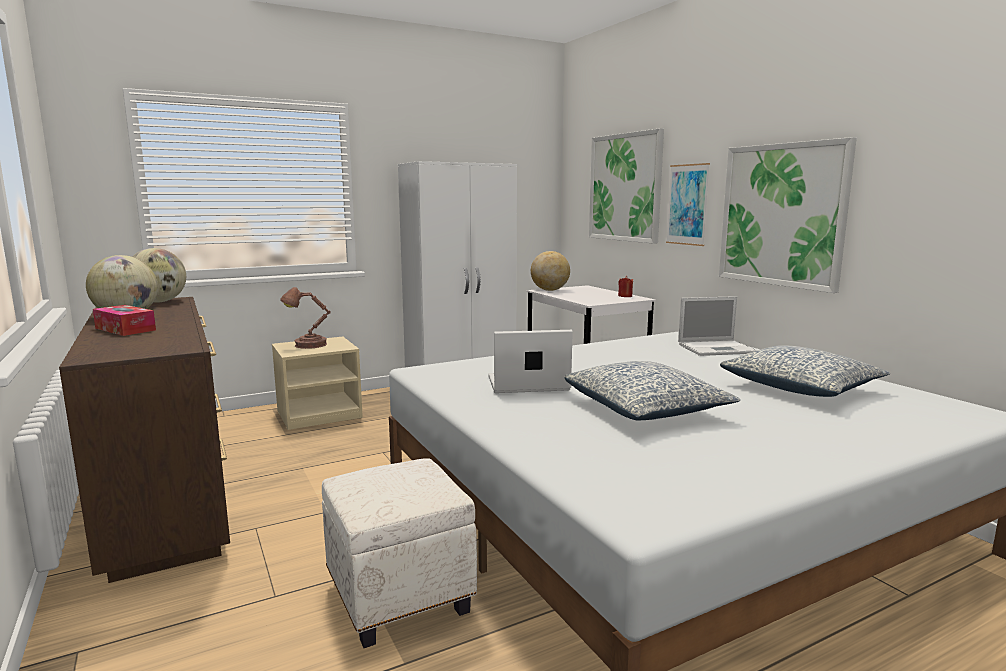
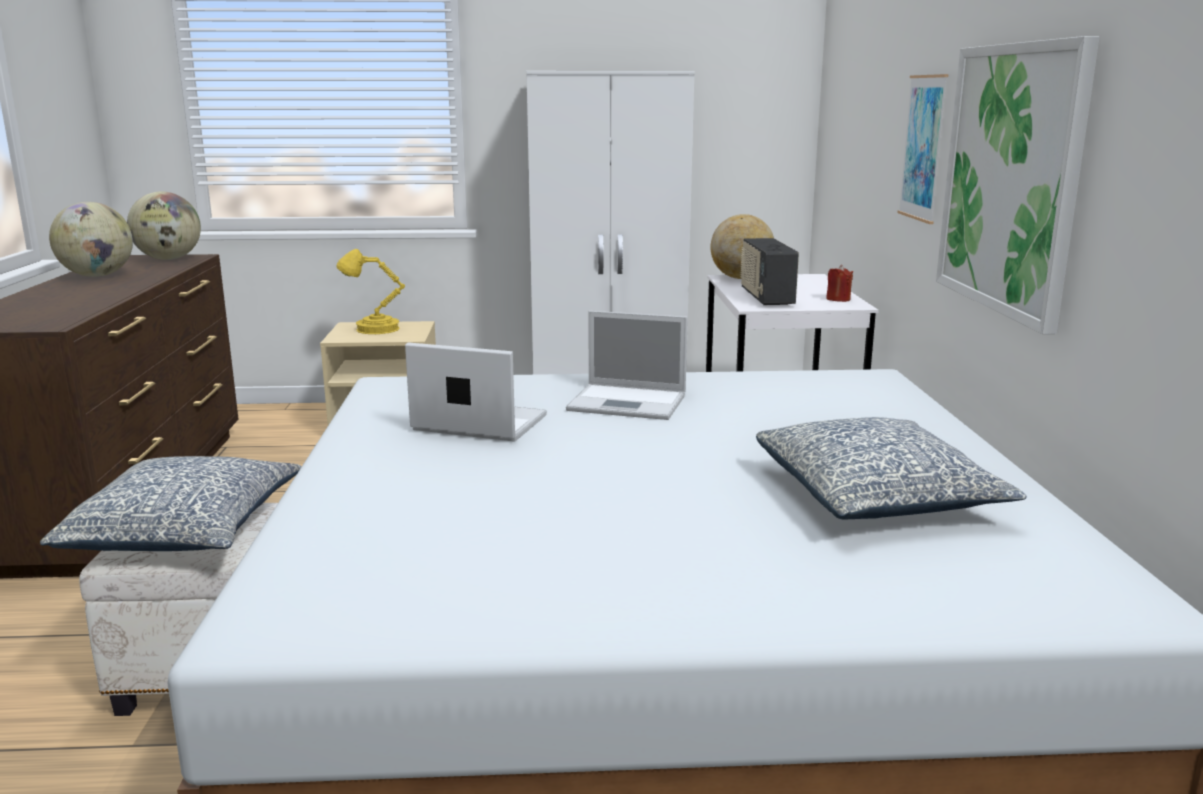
camera: 25 degrees right, 5 degrees up
(125, 329) = (58, 293): tissue box -> none
(308, 345) = (374, 329): brown table lamp -> yellow table lamp
(586, 298) = (765, 298): none -> radio
(625, 187) = (870, 111): picture -> none
(646, 409) = (560, 487): pillow -> pillow (186, 532)
(717, 348) = (879, 408): laptop -> laptop (629, 403)

